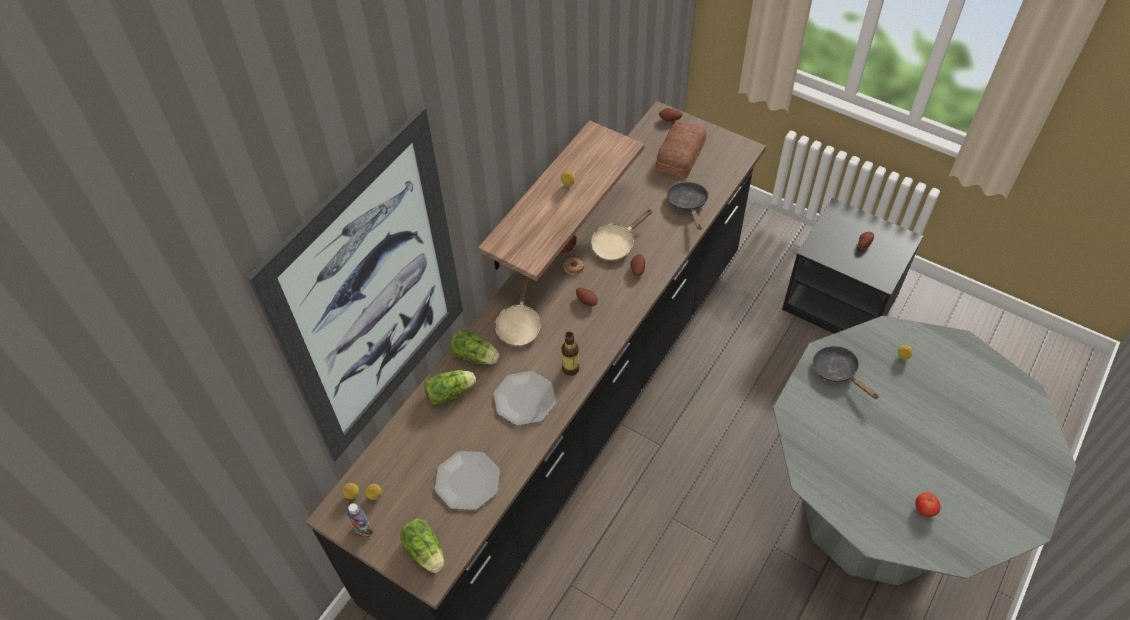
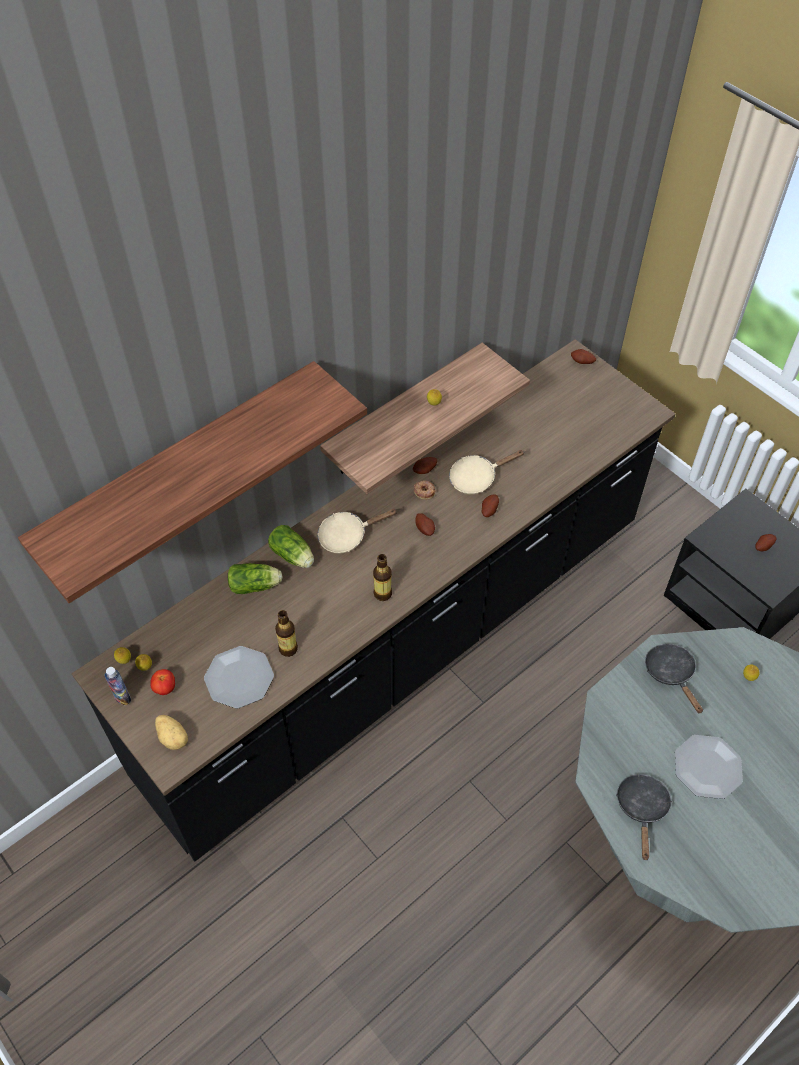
camera: 15 degrees right, 0 degrees up
(373, 296) = (180, 466): picture -> shelf
(426, 553) = (173, 737): lettuce -> potato
(503, 442) = (288, 649): none -> bottle
(519, 325) = (347, 535): beige frying pan -> beige frying pan turned 45 degrees clockwise
(524, 399) = (325, 612): plate -> plate (707, 767)
(679, 155) = (578, 401): bread -> none
(688, 204) = (567, 456): black frying pan -> black frying pan (642, 809)
(924, 509) = (711, 845): tomato -> tomato (165, 688)

